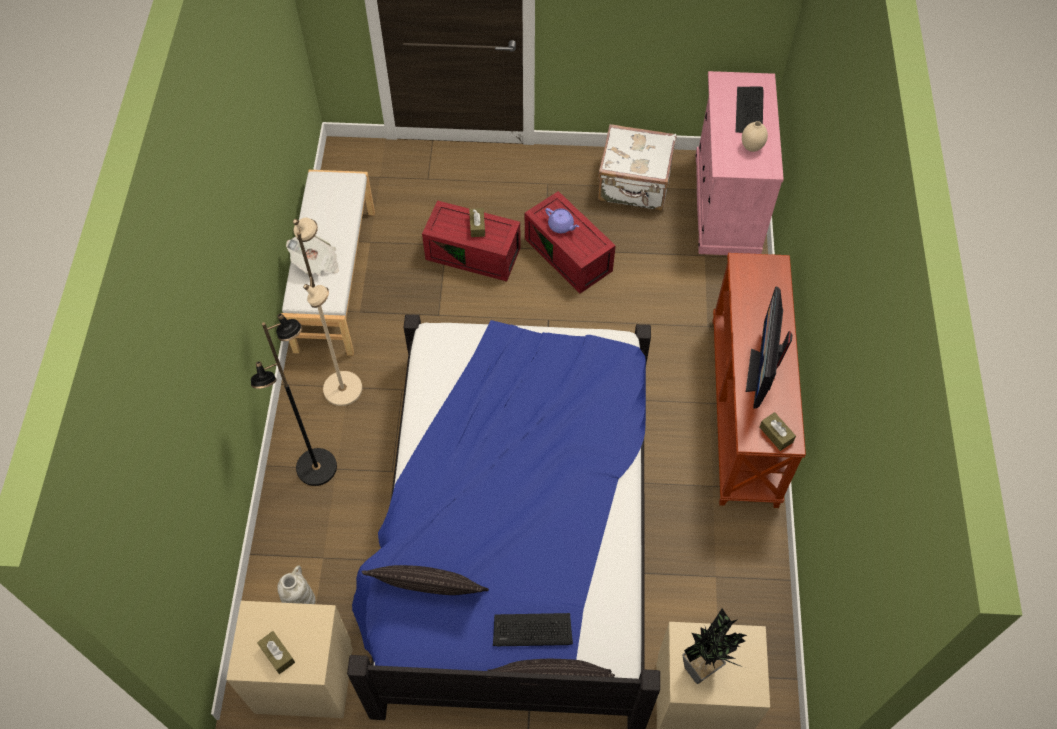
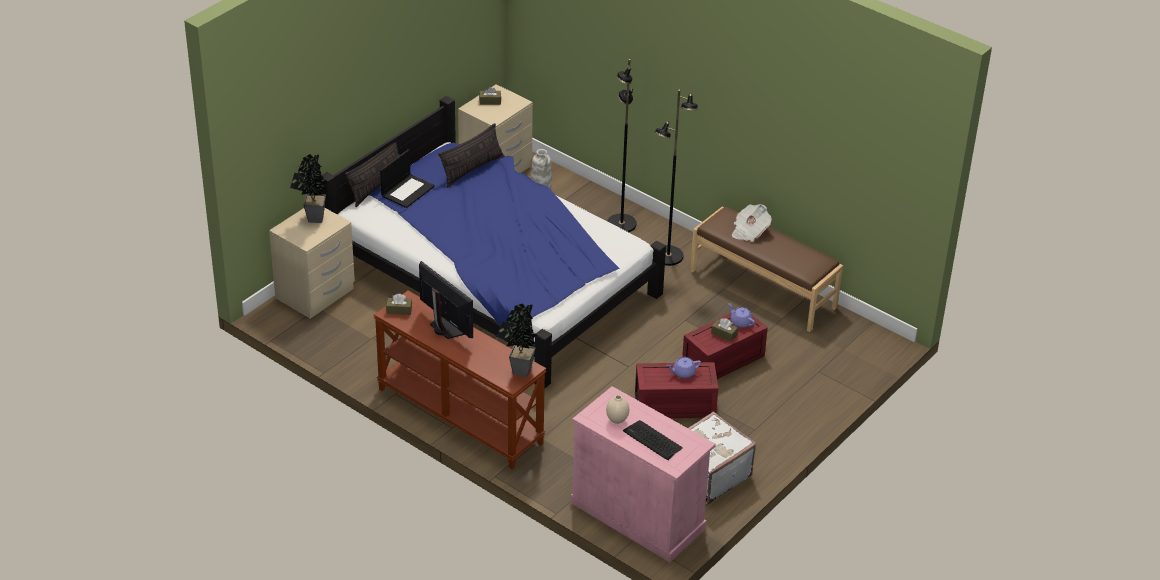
camera: 125 degrees right, 20 degrees down
(334, 280) = (763, 288): white bench -> brown bench
(343, 388) = (668, 256): beige floor lamp -> black floor lamp
(447, 223) = (740, 322): none -> purple teapot
(532, 630) = (407, 191): keyboard -> laptop
(756, 268) = (519, 372): none -> potted plant

